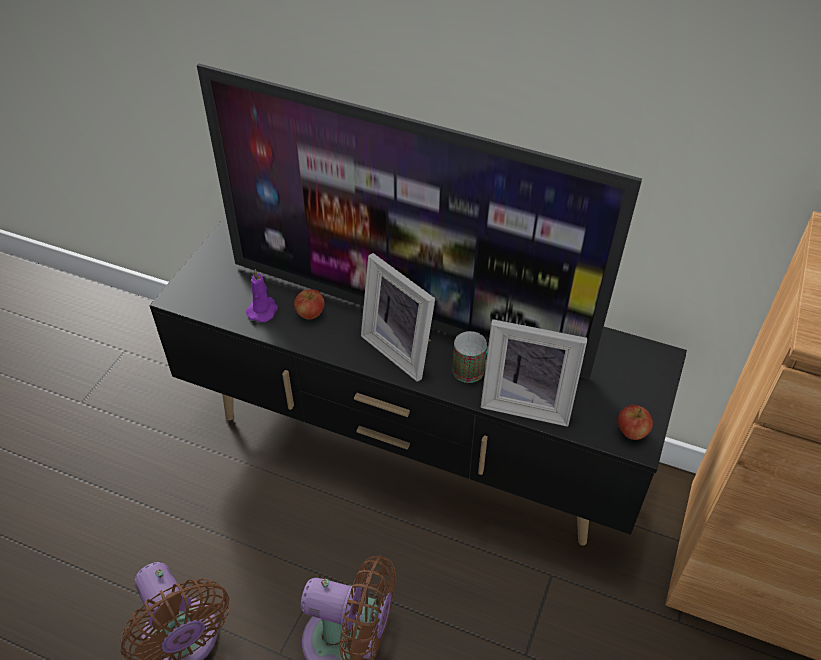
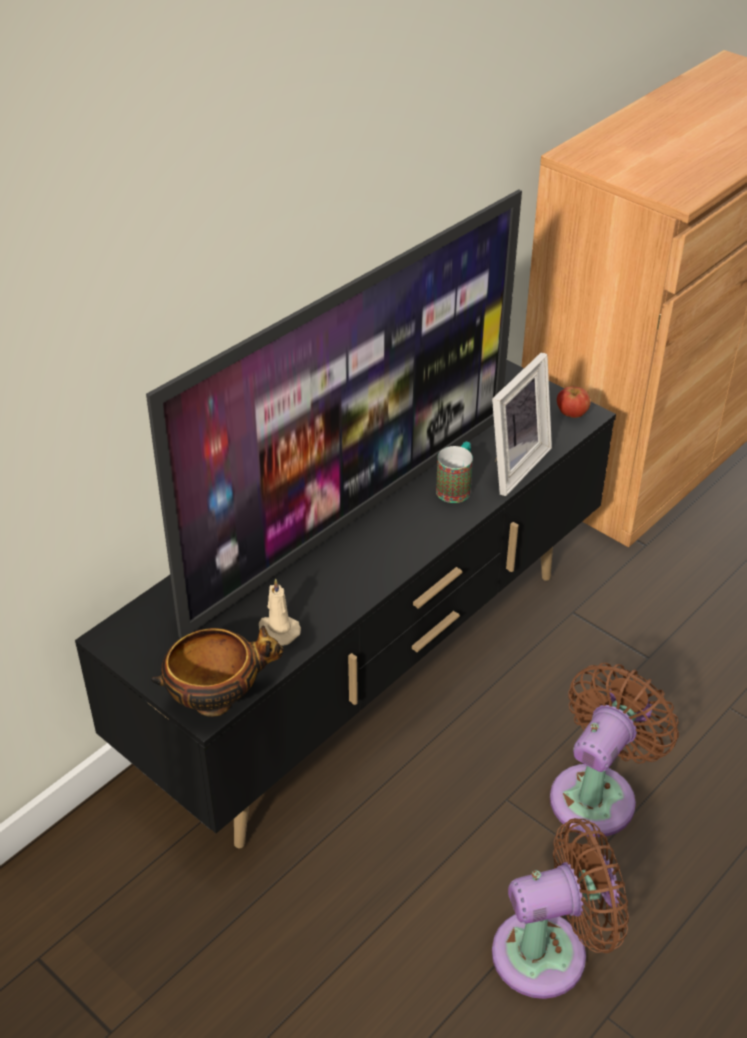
camera: 70 degrees left, 5 degrees down
(187, 300) = (218, 700): none -> bowl
(263, 310) = (277, 631): purple candle -> beige candle
(310, 314) = (307, 591): apple -> none
(402, 349) = (400, 530): picture frame -> none

